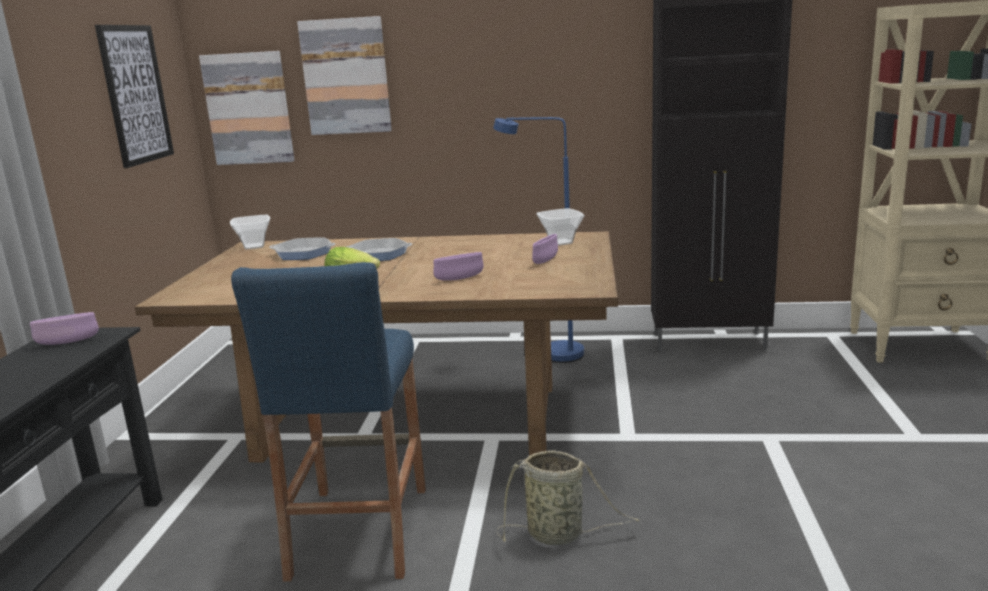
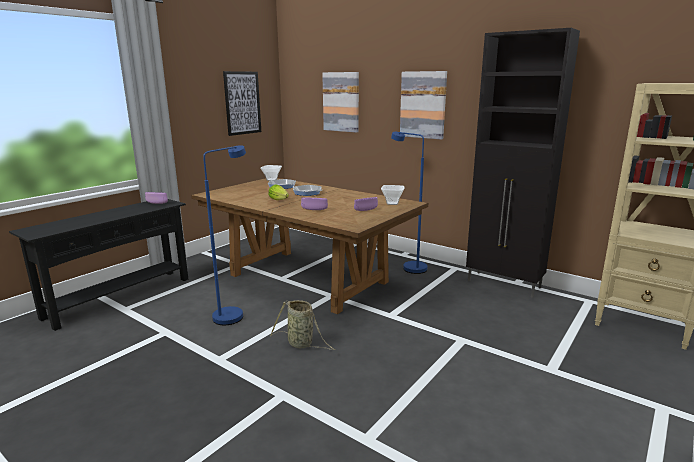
camera: 30 degrees right, 0 degrees up
(248, 108) = (301, 114): picture -> picture (423, 105)
(358, 531) = (233, 314): blue stool -> blue floor lamp

